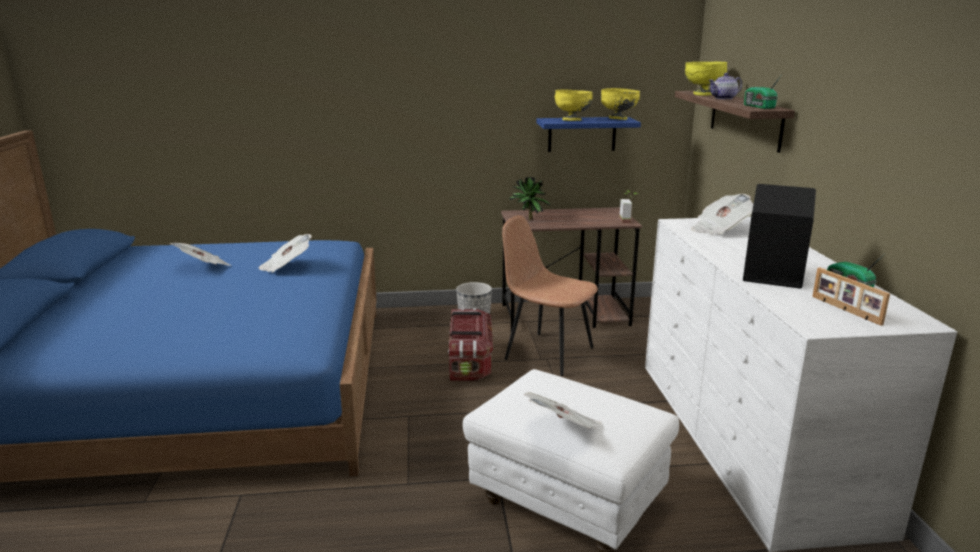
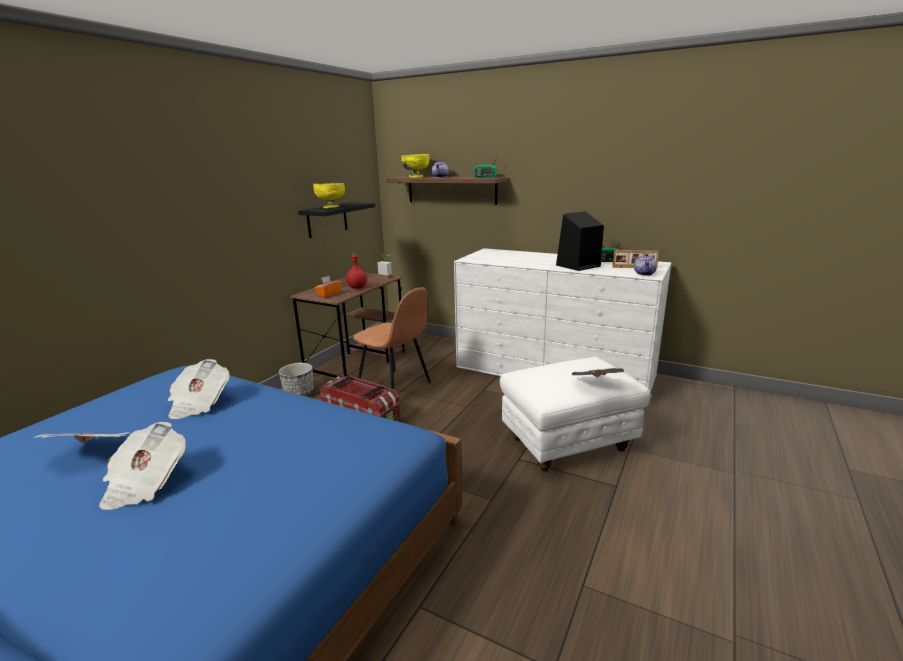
camera: 55 degrees left, 0 degrees up
(527, 220) = (328, 294): potted plant -> orange tissue box
(547, 353) = (395, 387): brown chair -> brown chair turned 120 degrees counterclockwise
(568, 222) = (357, 287): none -> red bottle
(582, 134) = (327, 220): blue shelf -> black shelf
(618, 119) = (353, 203): yellow bowl -> none
(720, 230) = (495, 257): newspaper -> newspaper (145, 483)
(819, 322) = (644, 274): none -> teapot

